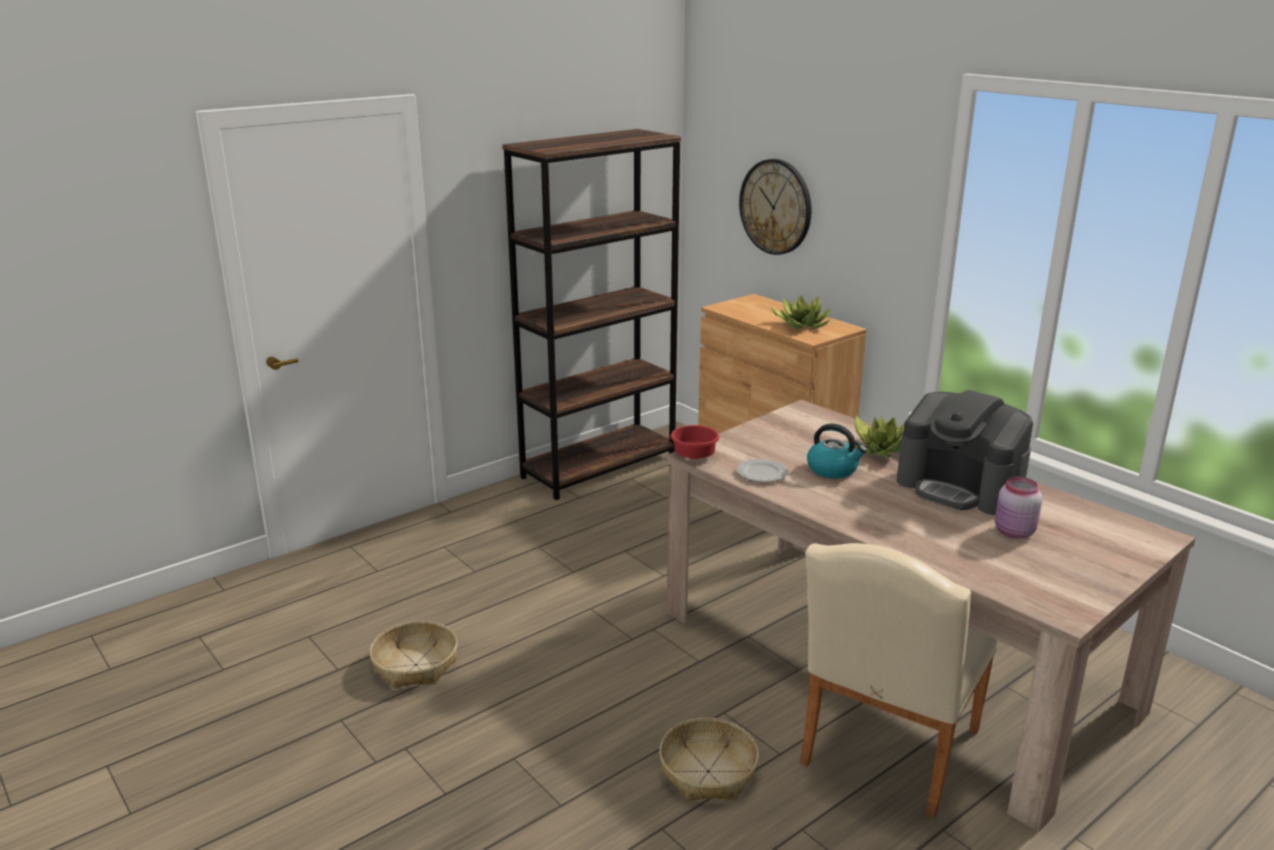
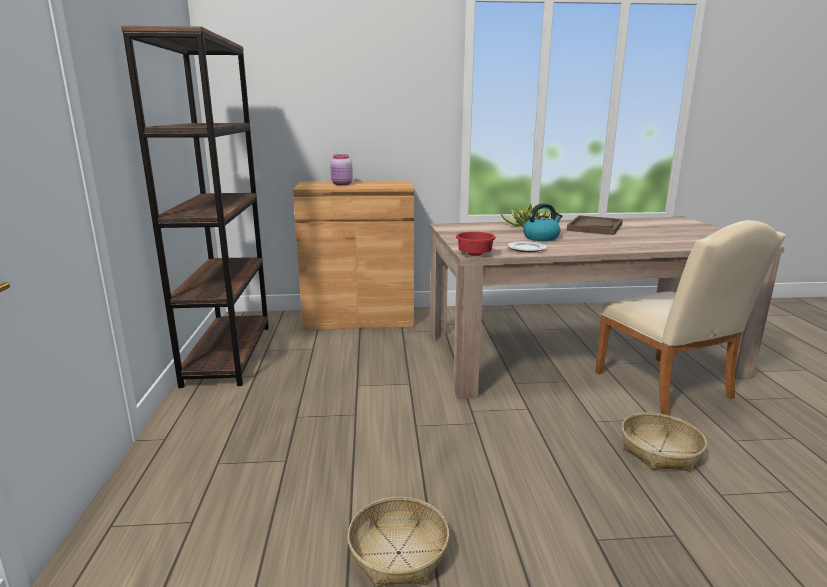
camera: 55 degrees left, 5 degrees down
(776, 207) = (313, 108): wall clock -> none
(801, 325) = (377, 184): potted plant -> none
(960, 487) = (594, 227): coffee machine -> brown tray
(1013, 532) = (658, 231): pink jar -> pink jar (342, 184)

